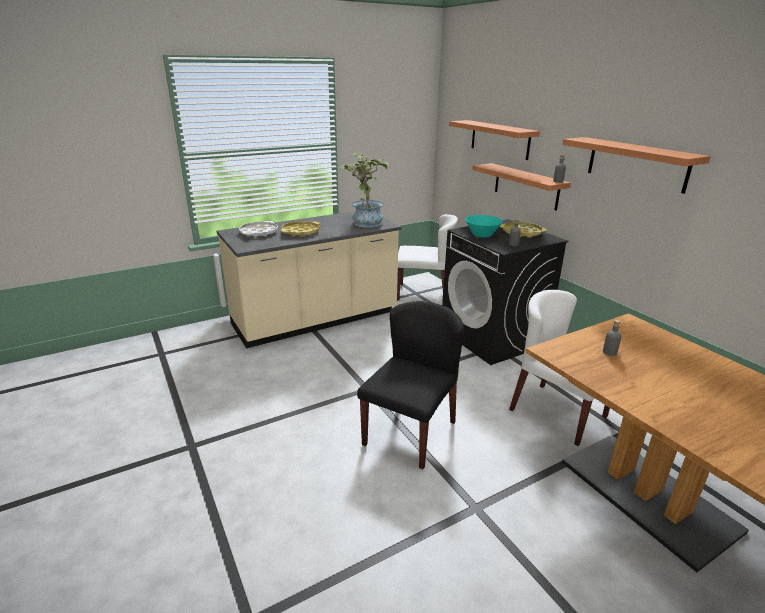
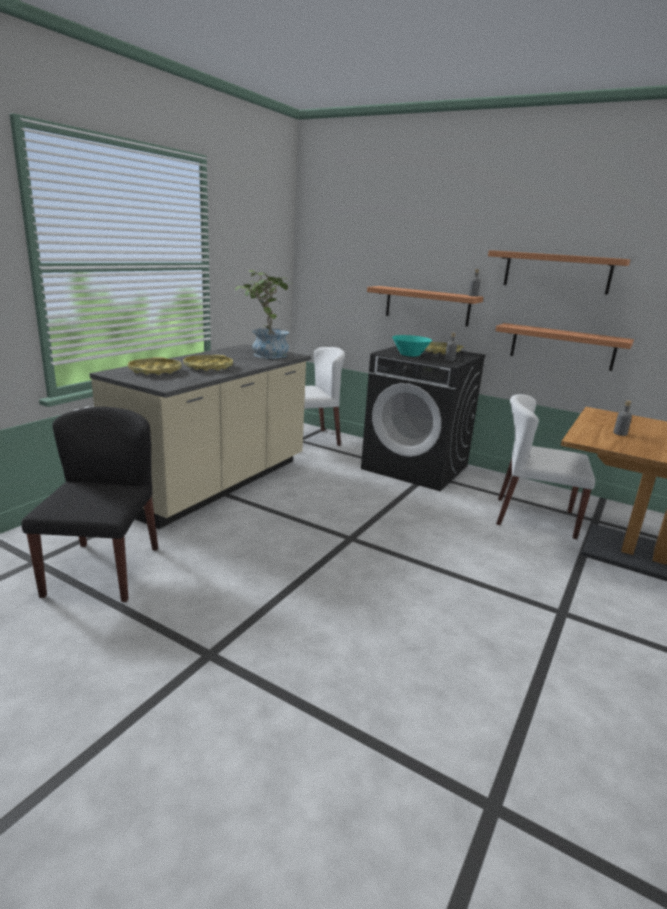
camera: 30 degrees left, 5 degrees down
(259, 232) = (155, 371): white tray -> yellow tray
(410, 432) = (436, 566): black chair -> black chair (103, 570)
(499, 139) = (389, 260): shelf -> shelf (562, 346)

